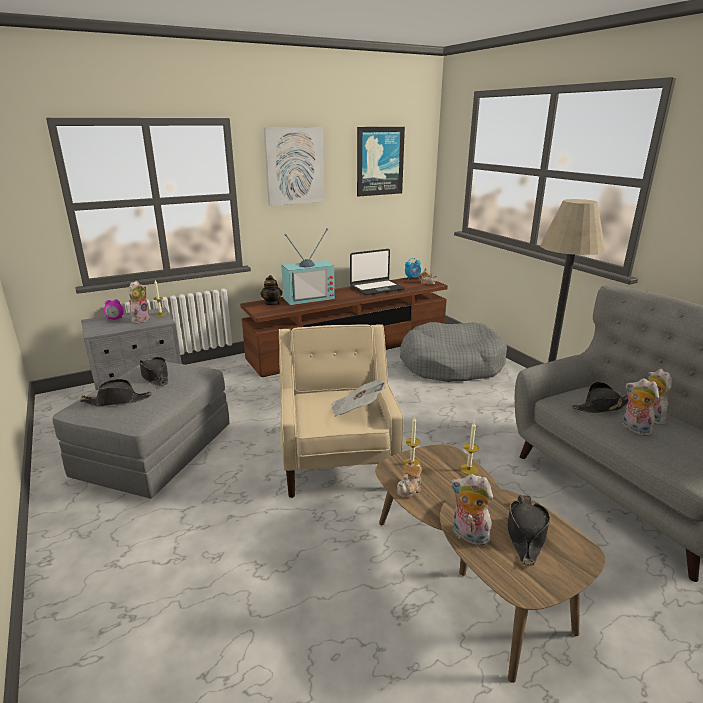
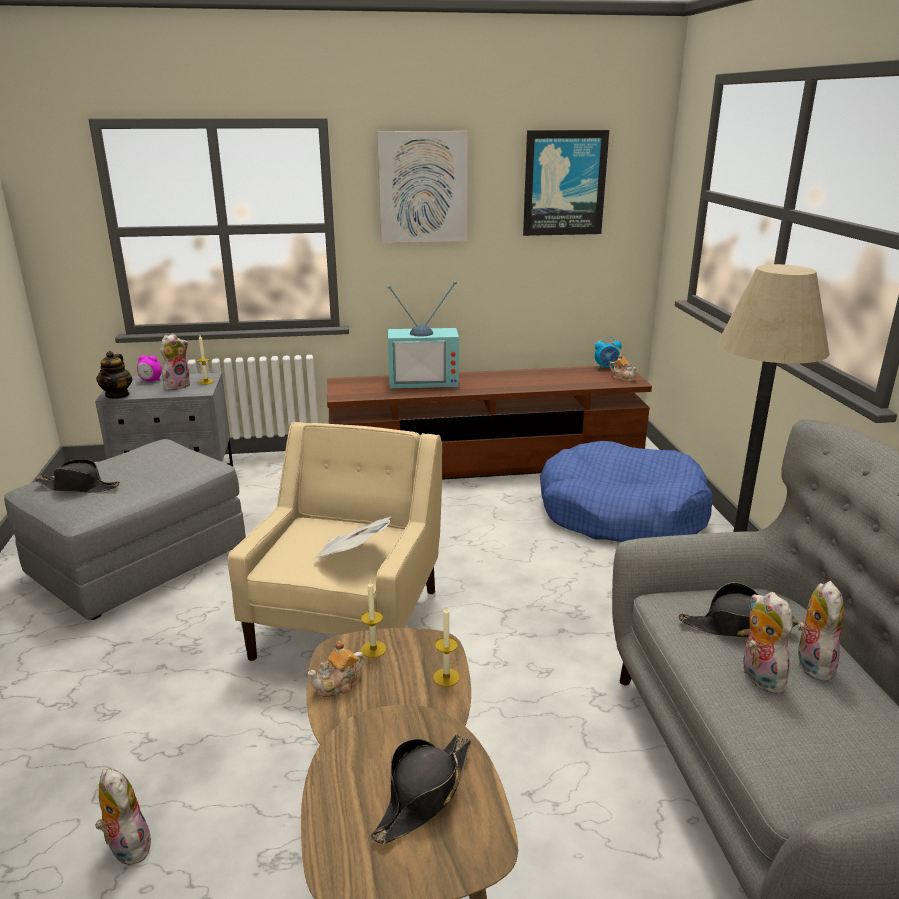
camera: 20 degrees right, 0 degrees up
(155, 376) = (146, 463): black hat -> none
(272, 303) = (367, 383): teapot -> teapot (118, 395)
(376, 288) = (535, 377): laptop -> none
(451, 364) = (621, 513): grey dog bed -> blue dog bed
(468, 536) = (339, 773): plush toy -> plush toy (126, 846)

